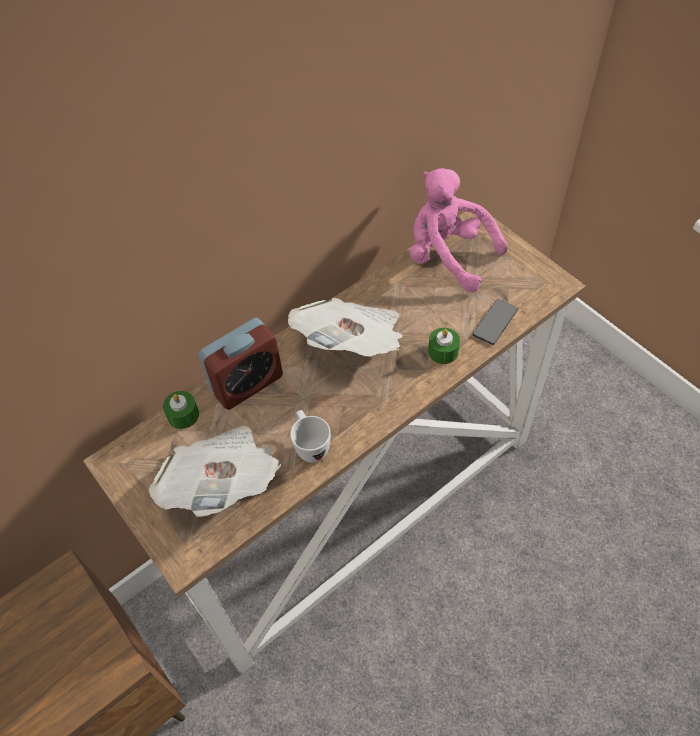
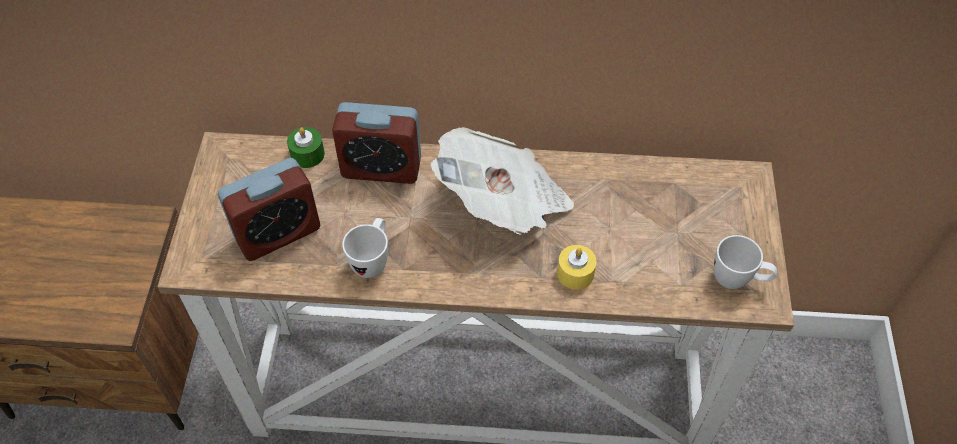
camera: 40 degrees right, 0 degrees up
(224, 483) = (278, 233): newspaper -> alarm clock
(443, 351) = (575, 273): green candle -> yellow candle
(448, 256) = (682, 191): pink plush toy -> none
(495, 322) = (655, 286): phone -> none
(532, 283) = (738, 280): none -> white mug

